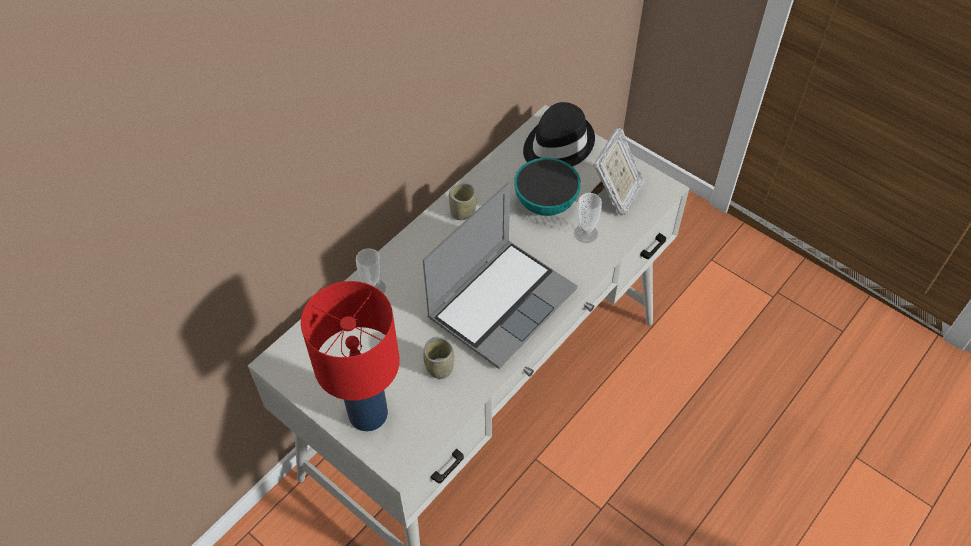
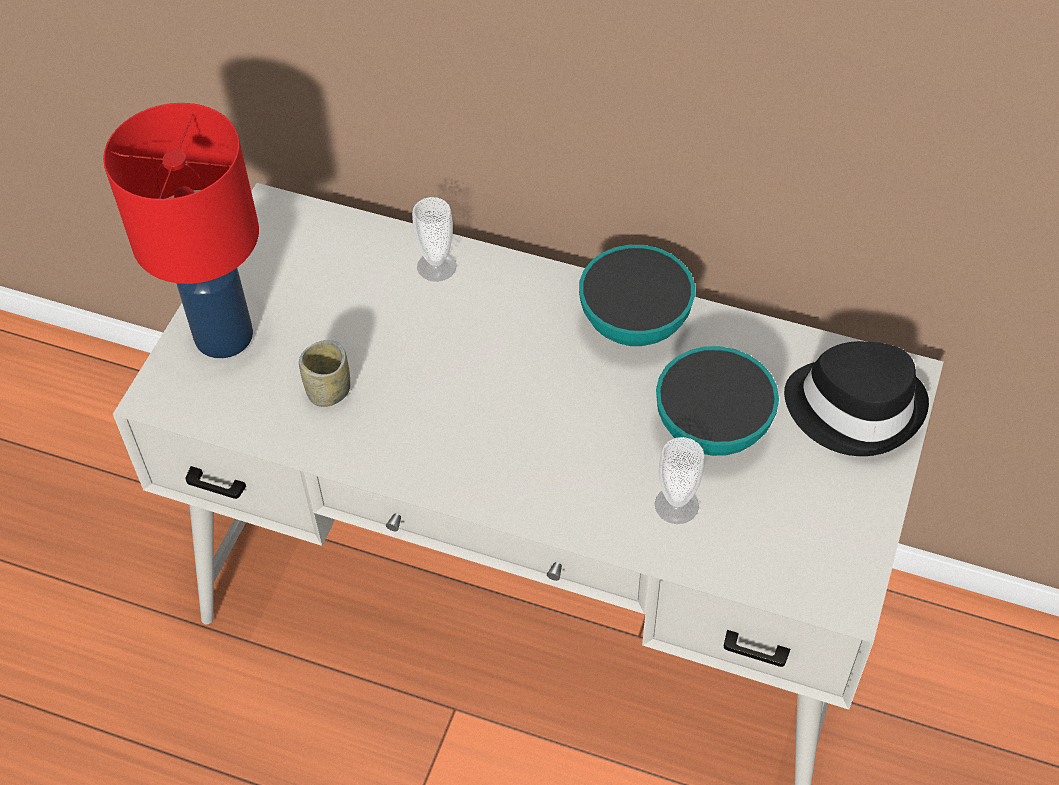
camera: 70 degrees right, 0 degrees up
(463, 212) = (634, 324): cup -> bowl
(501, 302) = (480, 430): laptop -> none
(615, 194) = (789, 526): picture frame -> none

